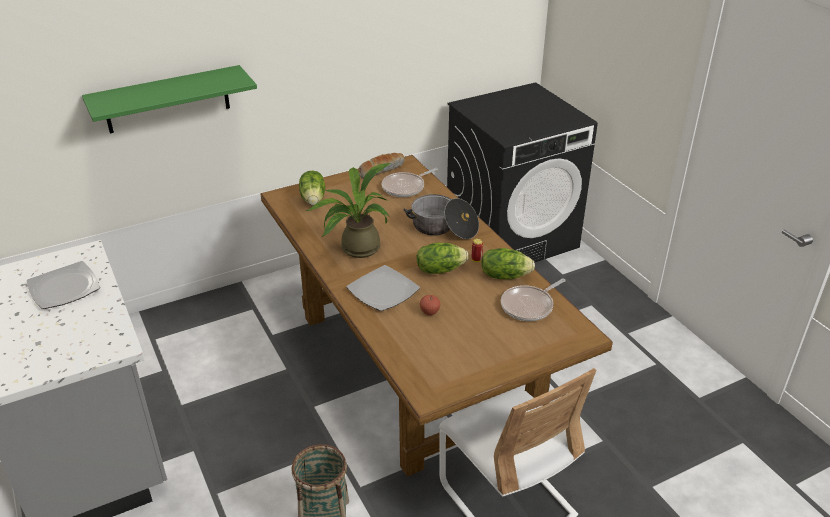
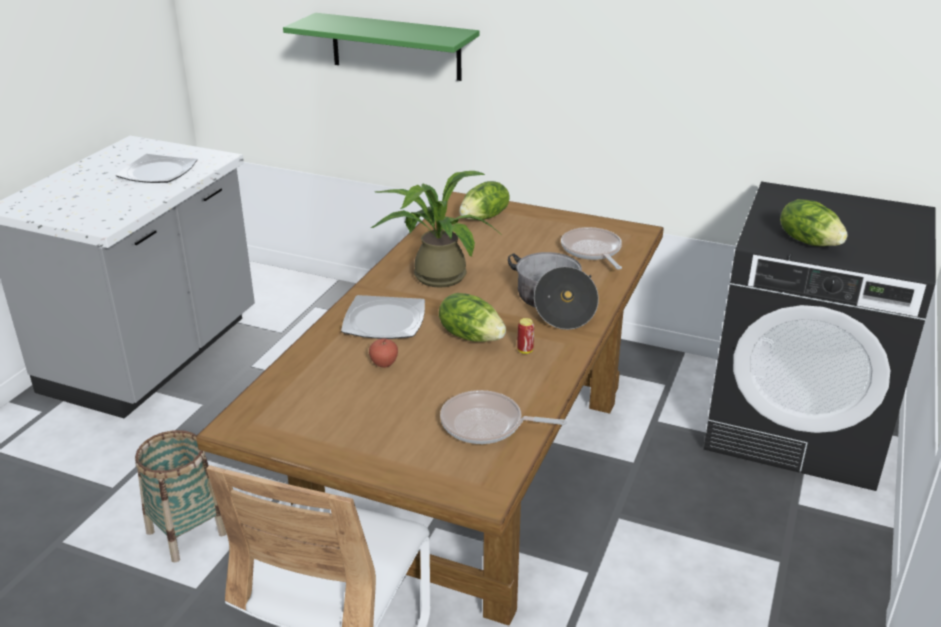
camera: 50 degrees right, 5 degrees down
(381, 170) = (600, 225): bread -> none
(405, 187) = (592, 251): frying pan -> frying pan turned 60 degrees clockwise
(504, 275) = (523, 382): lettuce -> lettuce (809, 241)

